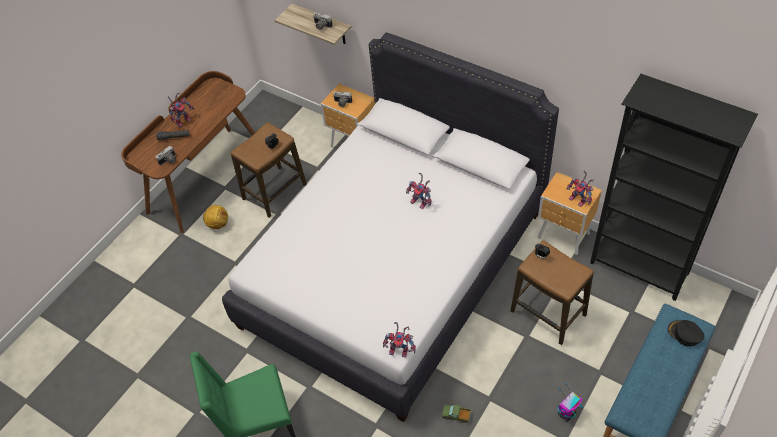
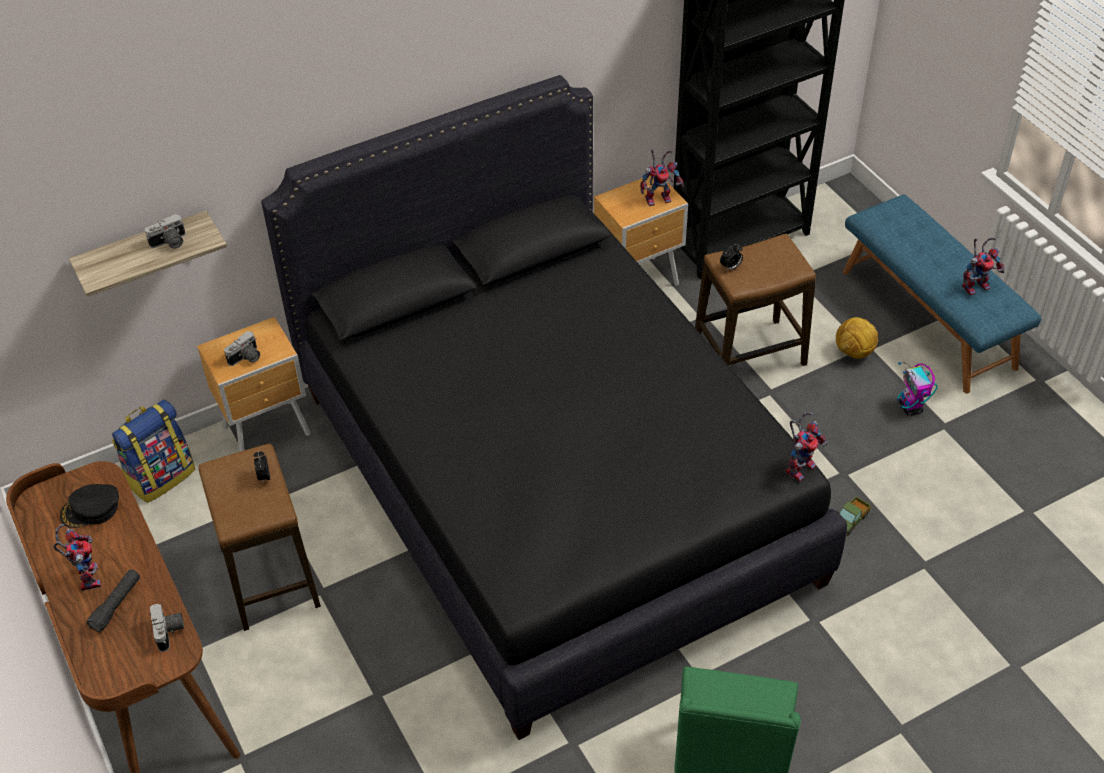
camera: 65 degrees left, 5 degrees down
(218, 224) = (269, 689): football -> football (854, 353)
(306, 125) = (161, 476): none -> backpack
(393, 268) = (552, 484): white bed -> black bed
(421, 202) = (551, 339): toy robot -> toy robot (976, 285)
(684, 334) = (904, 220): black cap -> black cap (91, 510)

